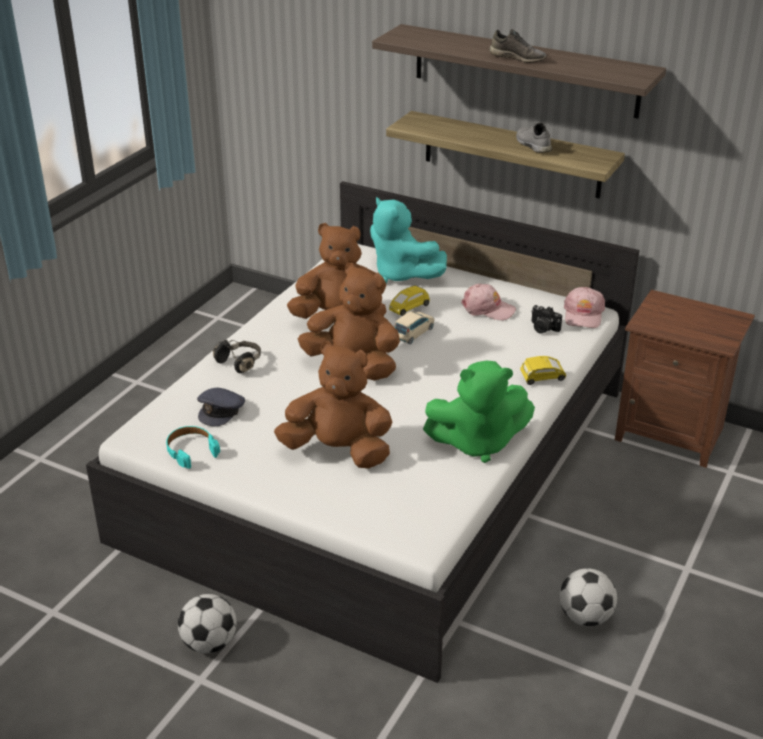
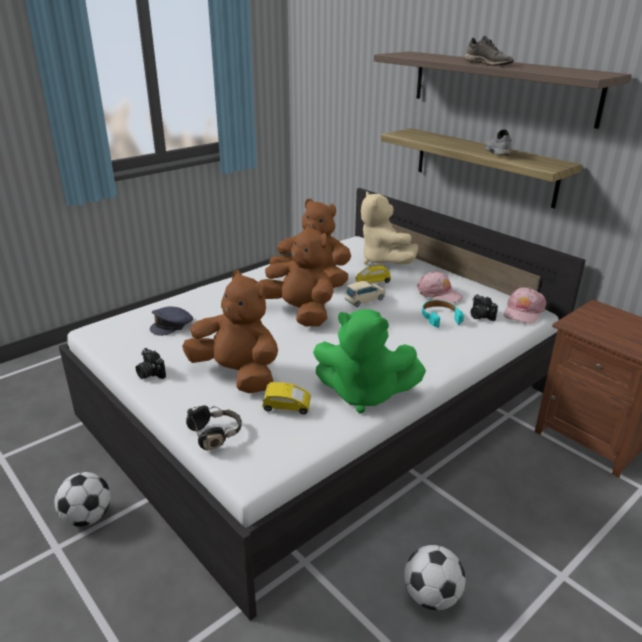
camera: 20 degrees right, 5 degrees down
(191, 451) = (124, 349): turquoise headphones -> turquoise headphones (440, 317)
(240, 362) = (215, 296): black headphones -> black headphones (215, 435)
(244, 471) = (150, 373): none -> camera
(401, 274) = (383, 261): turquoise plush toy -> beige plush toy
(542, 378) = (457, 354): yellow toy car -> yellow toy car (286, 408)

